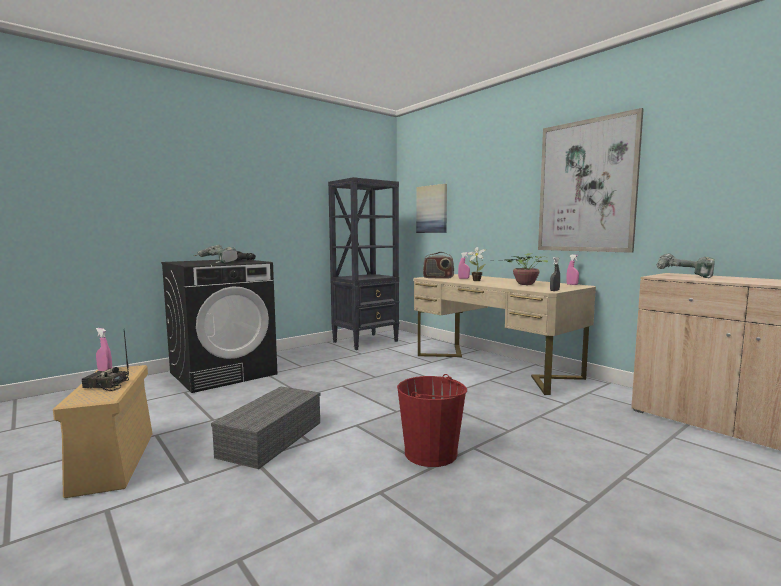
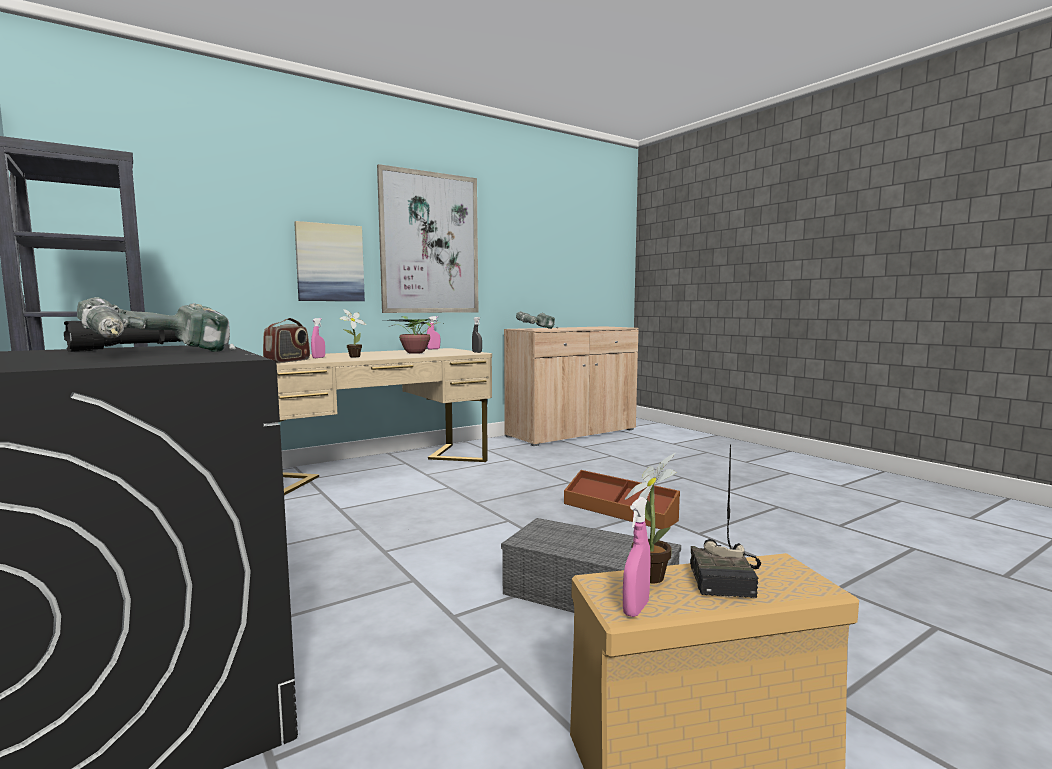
camera: 85 degrees left, 0 degrees up
(129, 374) = (650, 575): none -> potted plant
(431, 453) = (619, 511): red bucket -> brown storage box
(432, 209) = (156, 242): picture -> picture (330, 263)

